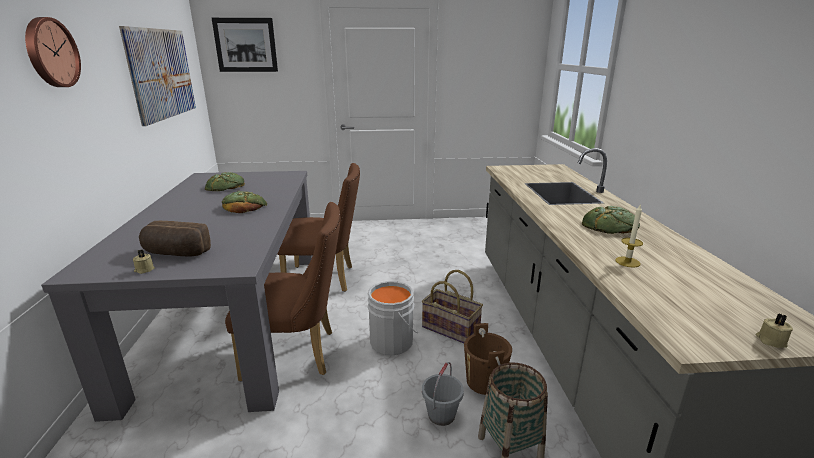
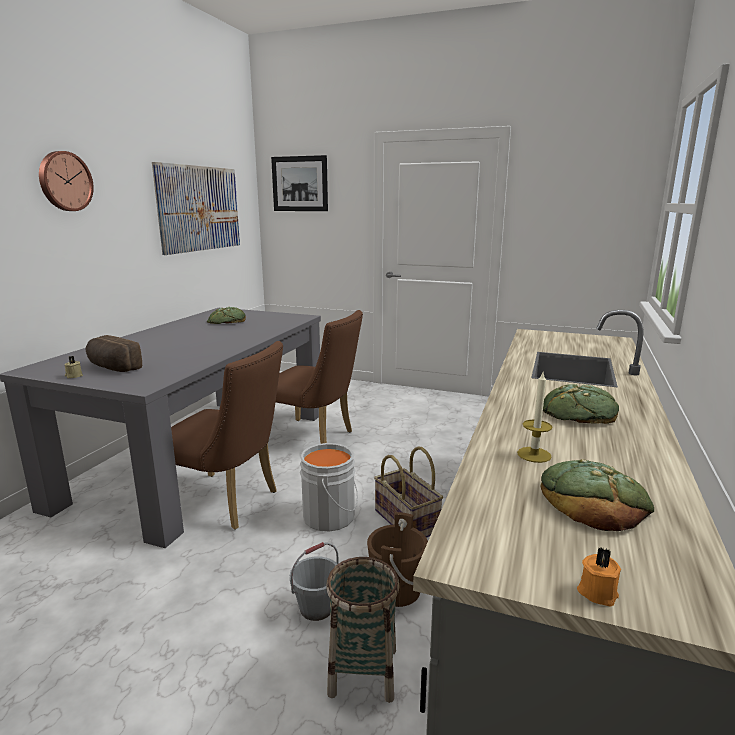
camera: 25 degrees right, 5 degrees down
(244, 206) = (218, 339): bread -> bread (593, 501)
(770, 340) = (597, 591): beige candle -> orange candle

